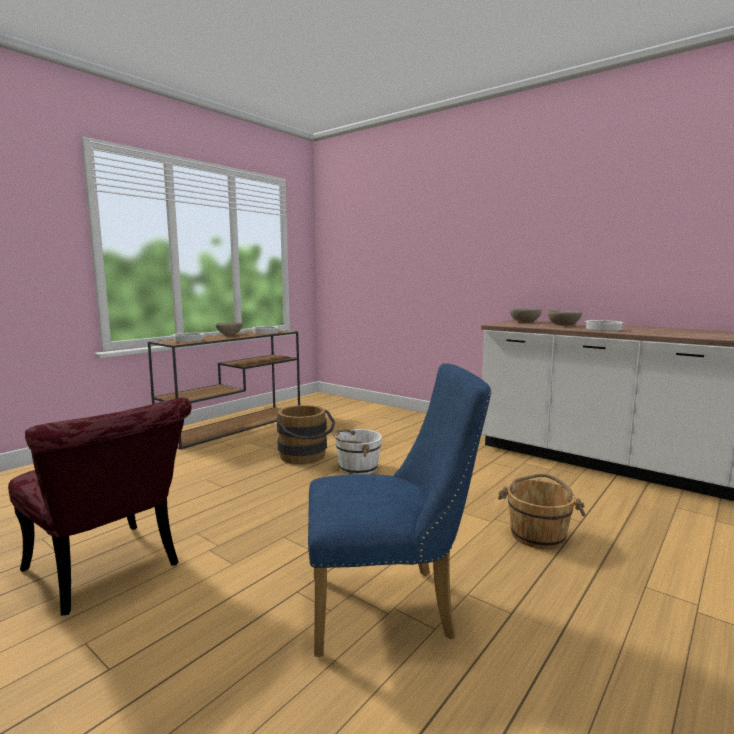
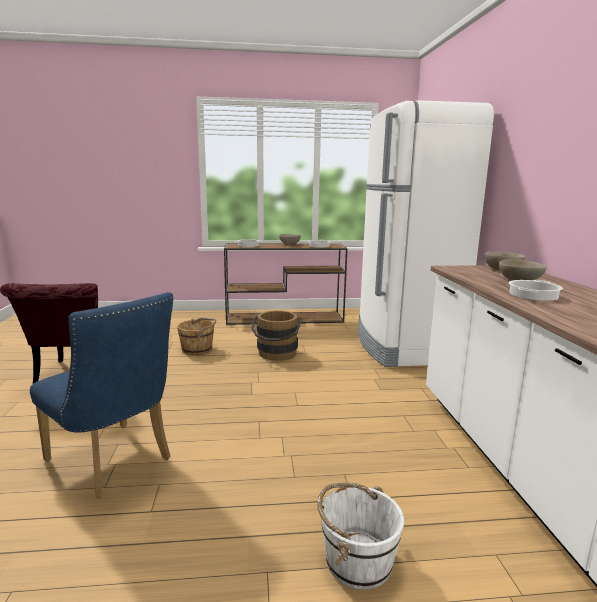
camera: 45 degrees right, 5 degrees up
(357, 468) = (290, 375): white bucket -> white bucket (357, 560)
(388, 419) = (404, 346): none -> white fridge
(538, 534) = (291, 484): brown bucket -> brown bucket (197, 349)

